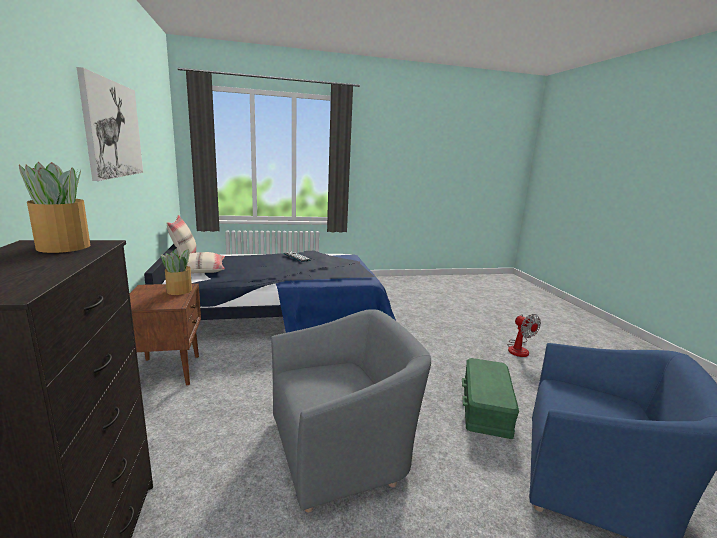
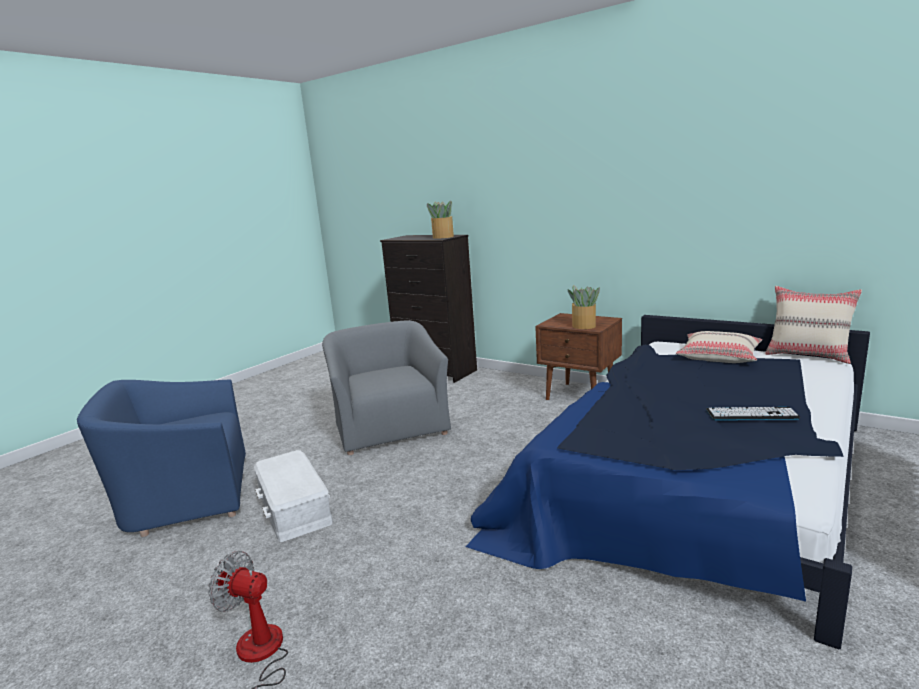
camera: 140 degrees right, 0 degrees up
(113, 129) = (629, 166): picture -> none
(341, 447) = (390, 428): grey armchair -> grey armchair turned 135 degrees clockwise
(485, 406) = (295, 507): green storage box -> white storage box

